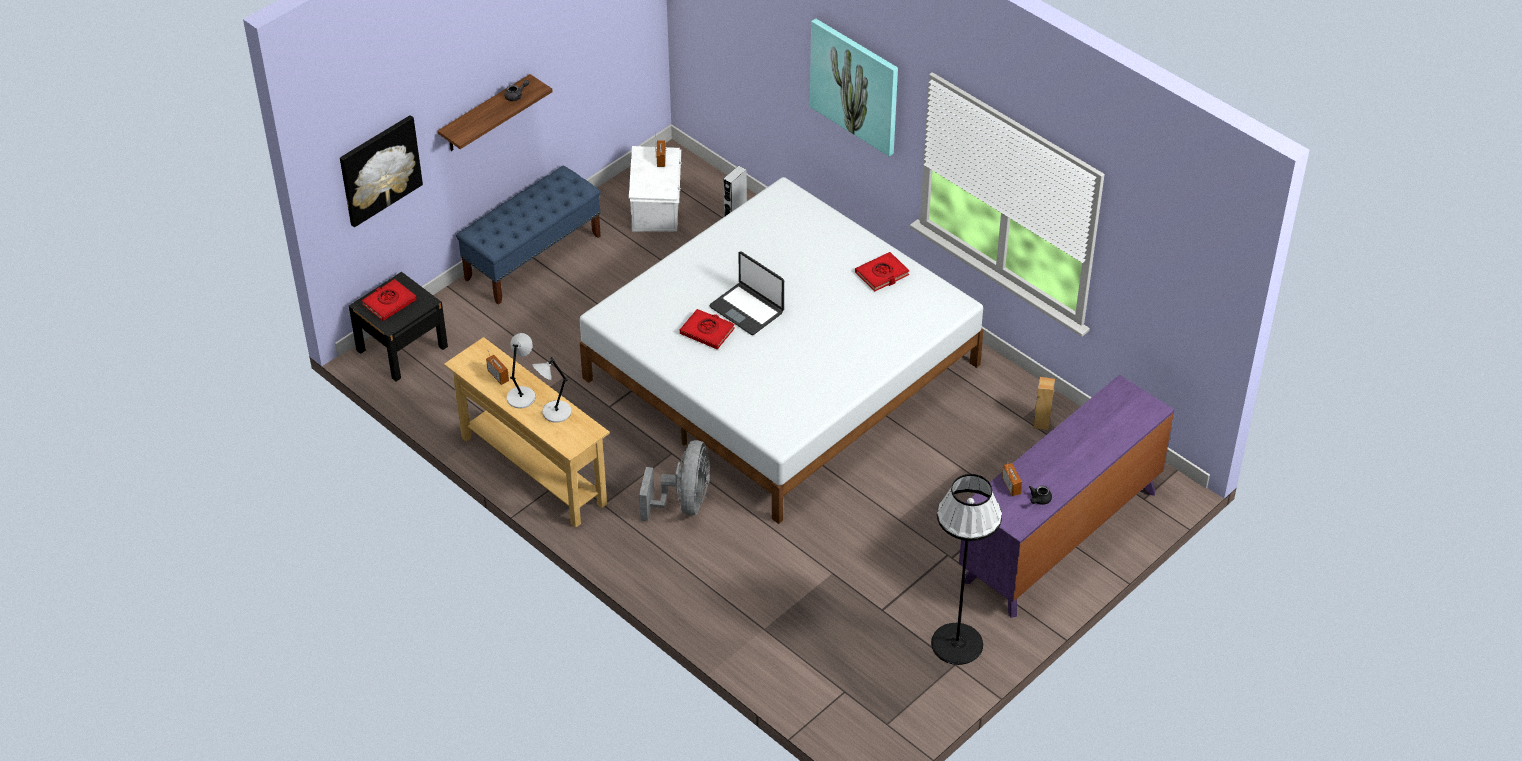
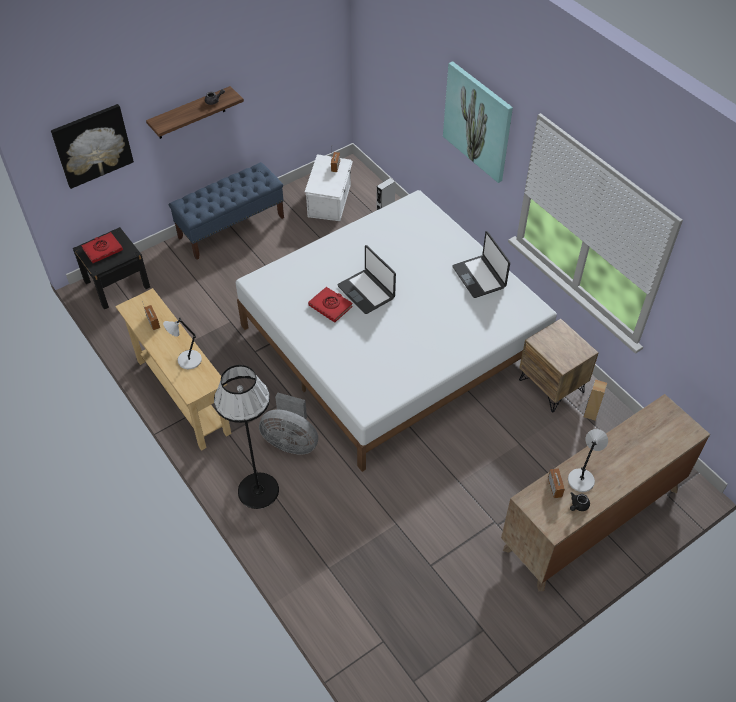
camera: 10 degrees right, 5 degrees up
(521, 396) = (166, 342): grey table lamp -> grey table lamp (581, 479)
(684, 503) = (291, 442): grey fan -> grey fan turned 90 degrees clockwise
(882, 274) = (479, 277): red book -> laptop
(956, 643) = (488, 609): black floor lamp -> black floor lamp (258, 490)
(989, 398) = (551, 386): none -> brown nightstand
(1060, 537) = (592, 519): purple dresser -> brown dresser

